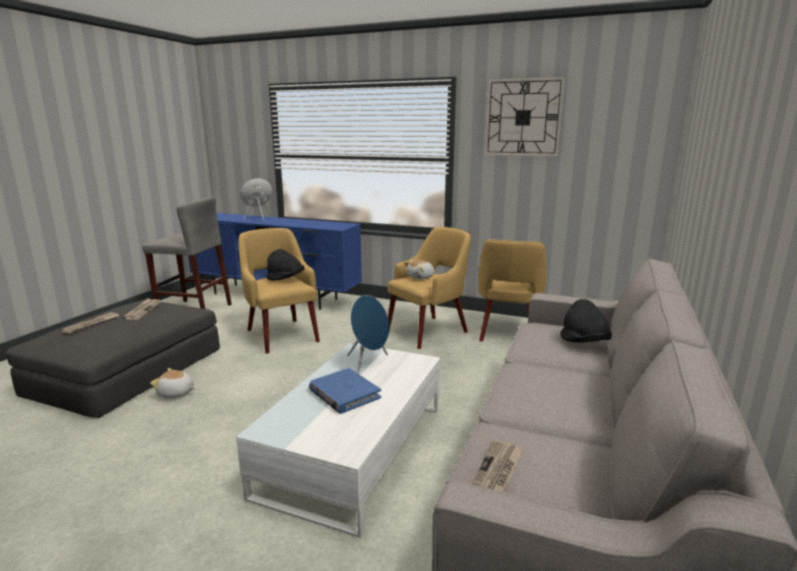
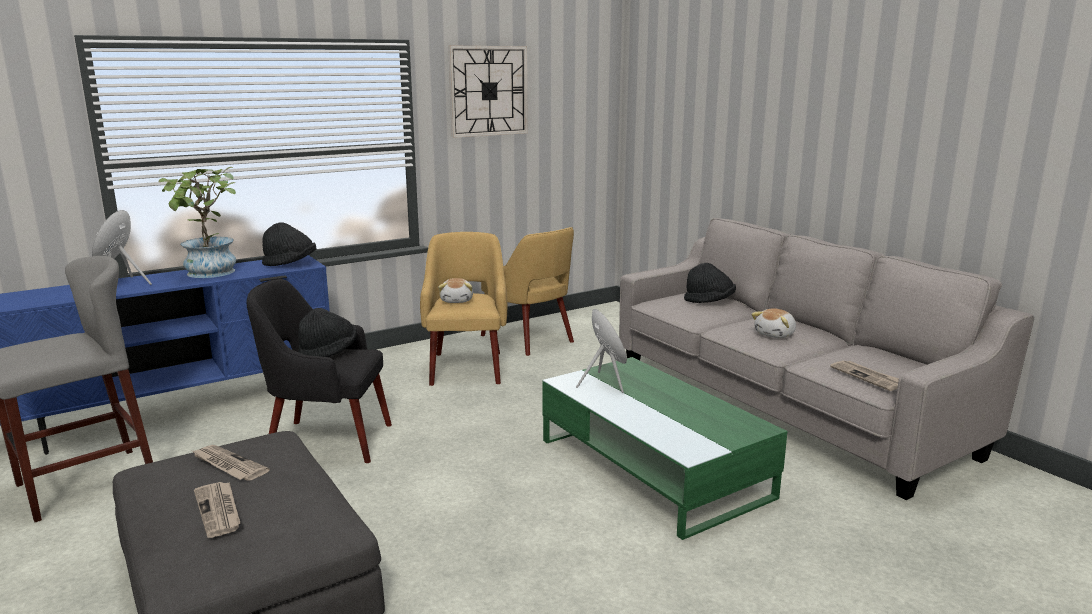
camera: 55 degrees left, 0 degrees up
(176, 393) = (392, 545): plush toy -> plush toy (775, 334)
(281, 334) = (326, 440): yellow armchair -> black armchair
(294, 222) = (210, 274): none -> potted plant
(334, 226) = (290, 264): none -> black hat
(344, 393) = (657, 407): blue book -> none
(354, 449) = (652, 467): white coffee table -> green coffee table

